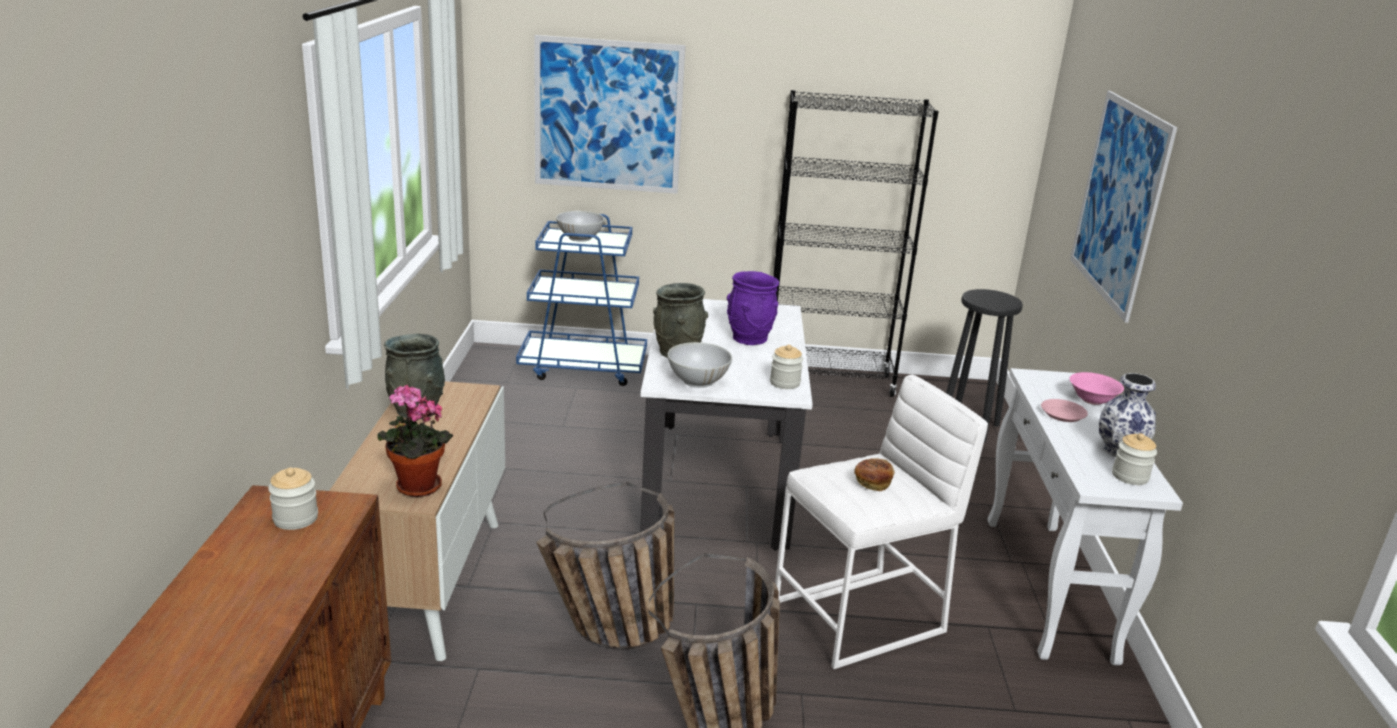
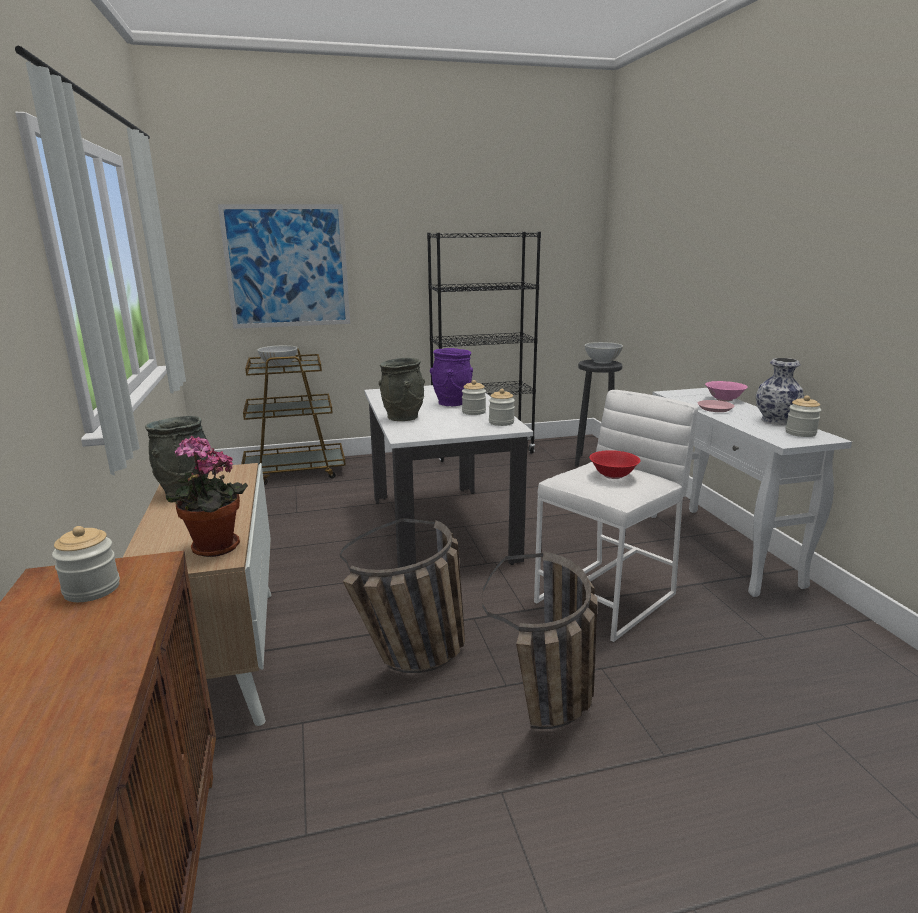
camera: 15 degrees left, 5 degrees down
(583, 367) = (295, 472): blue cart -> brown cart
(697, 381) = (432, 431): white bowl -> white bowl (602, 361)
(764, 359) = (473, 412): none -> jar
(872, 483) = (613, 475): bread -> red bowl
(1119, 201) = (700, 260): picture -> none

